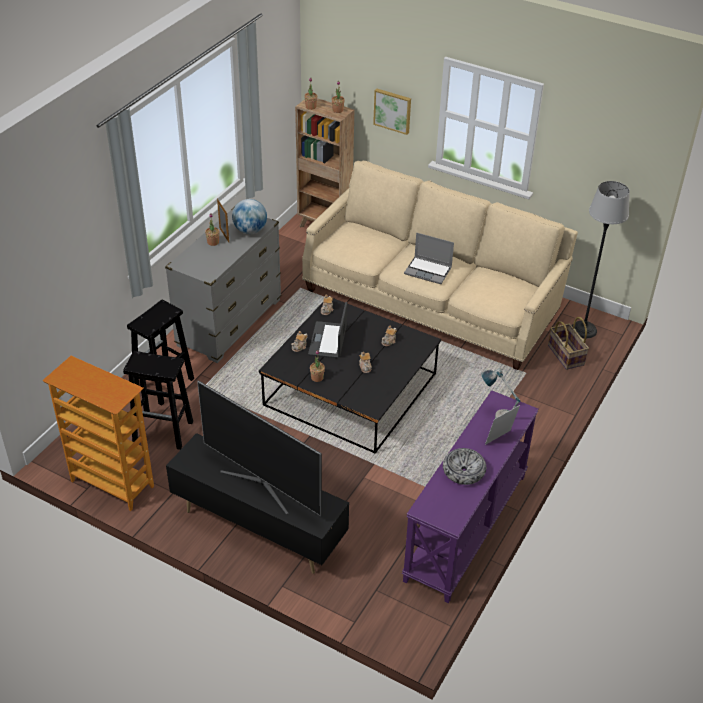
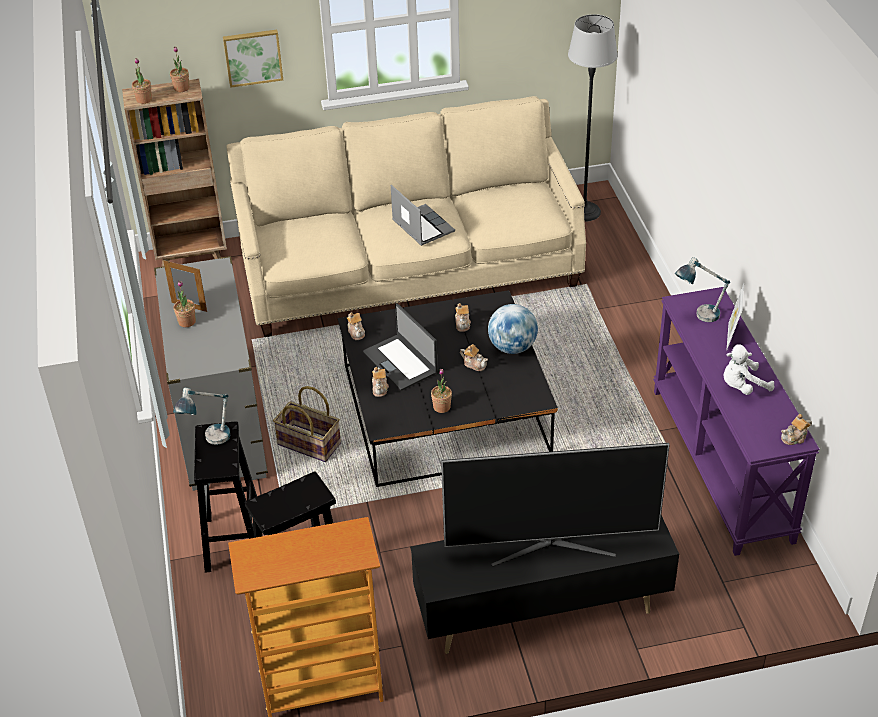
camera: 40 degrees left, 0 degrees up
(157, 311) = (209, 441): none -> table lamp
(250, 231) = (212, 284): globe -> globe (512, 347)
(428, 271) = (421, 226): laptop -> laptop turned 105 degrees counterclockwise
(451, 520) = (794, 438): none -> teapot
(463, 471) = (742, 386): bowl -> white plush toy
(565, 355) = (598, 245): basket -> basket (308, 444)

